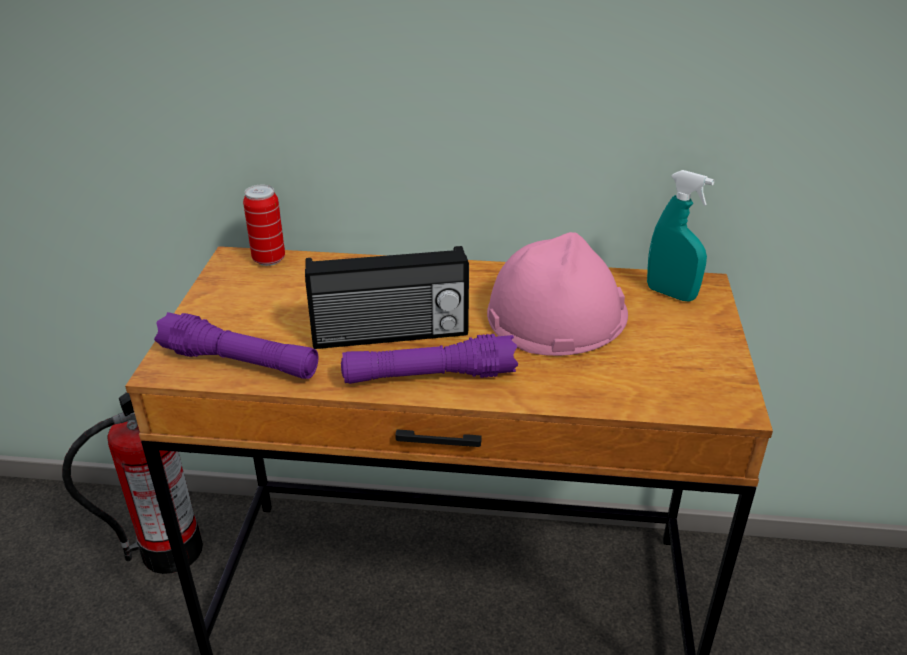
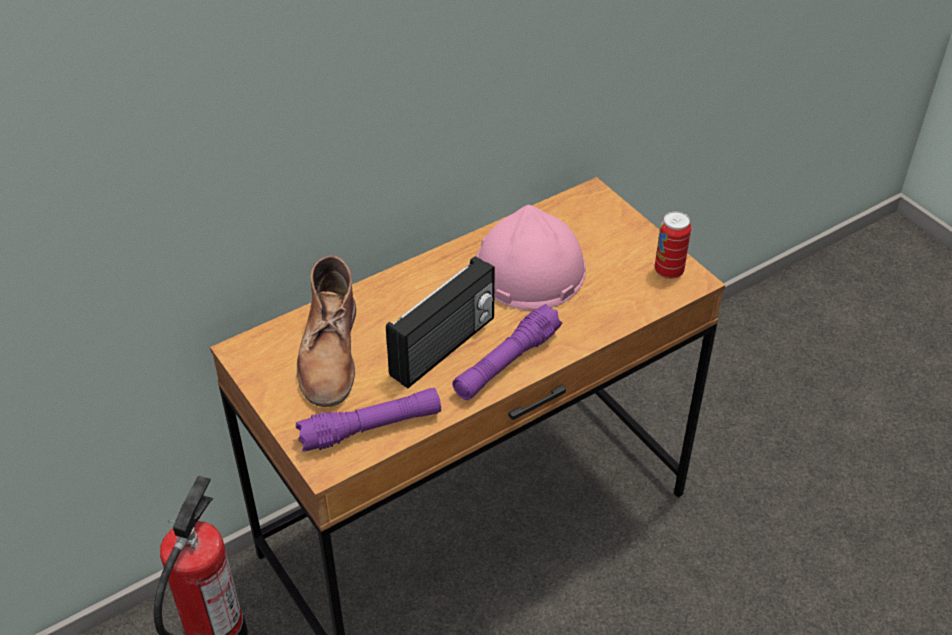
camera: 40 degrees left, 10 degrees up
(269, 259) = (271, 336): can -> can (668, 271)
(292, 292) = (329, 353): none -> brown boot
(670, 294) = (581, 213): turquoise spray bottle -> none

